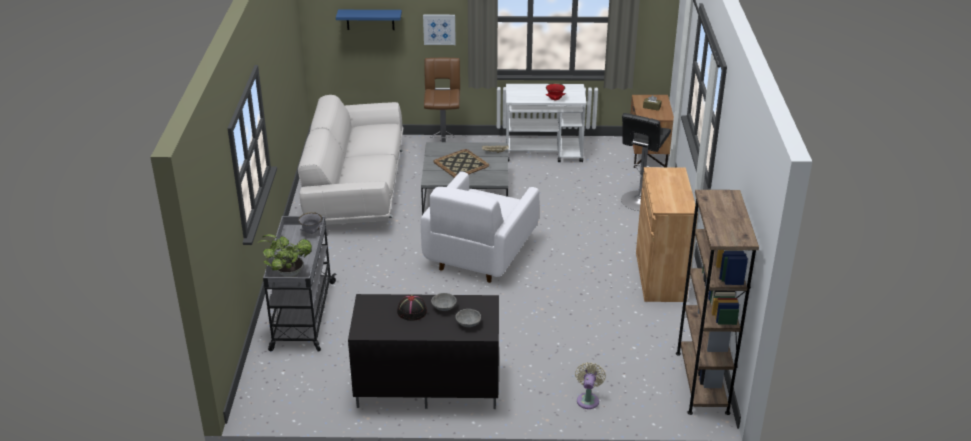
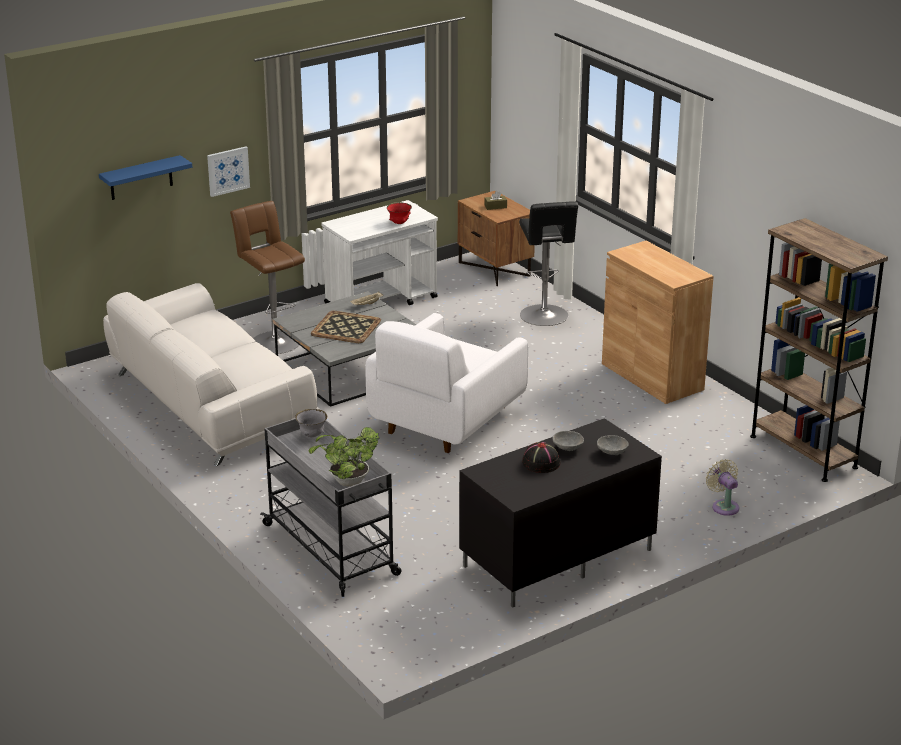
camera: 35 degrees left, 5 degrees down
(480, 254) = (446, 420): white armchair -> white armchair turned 45 degrees clockwise

